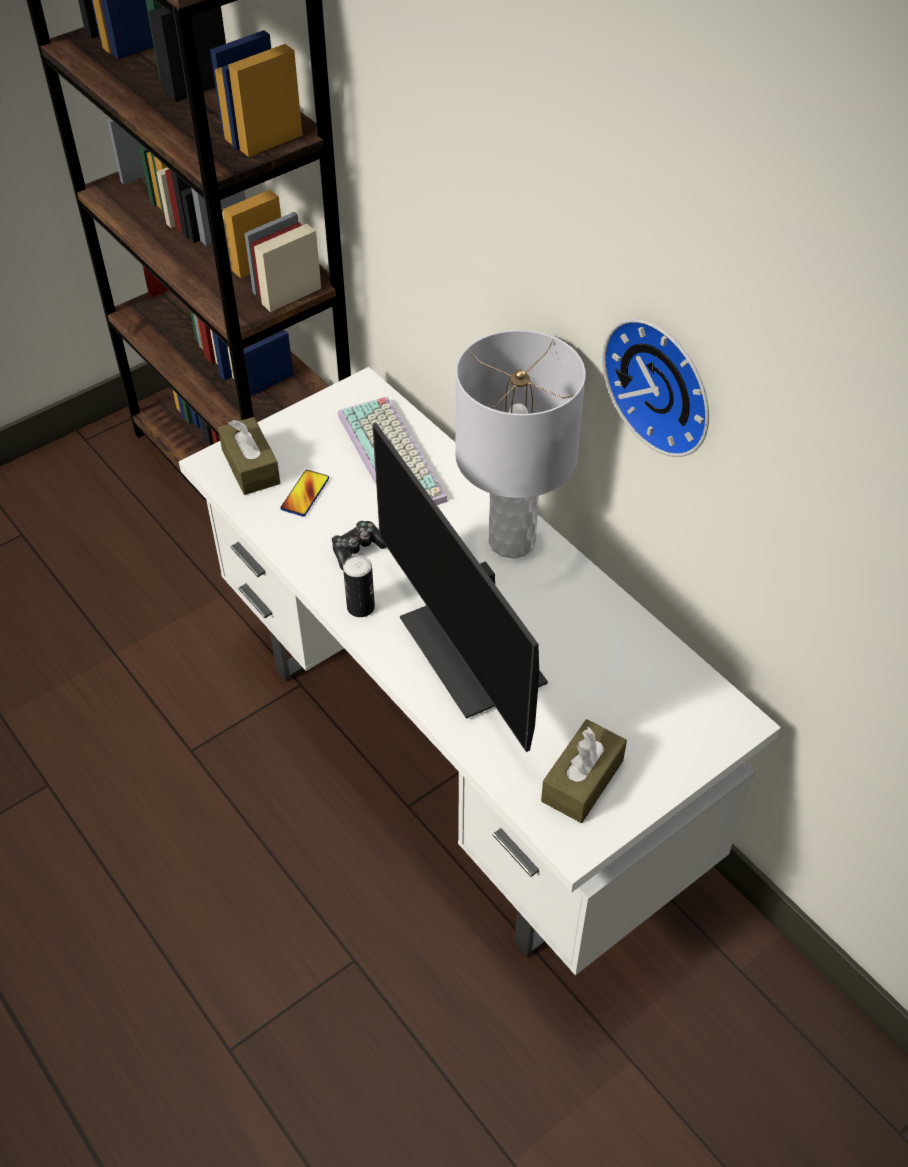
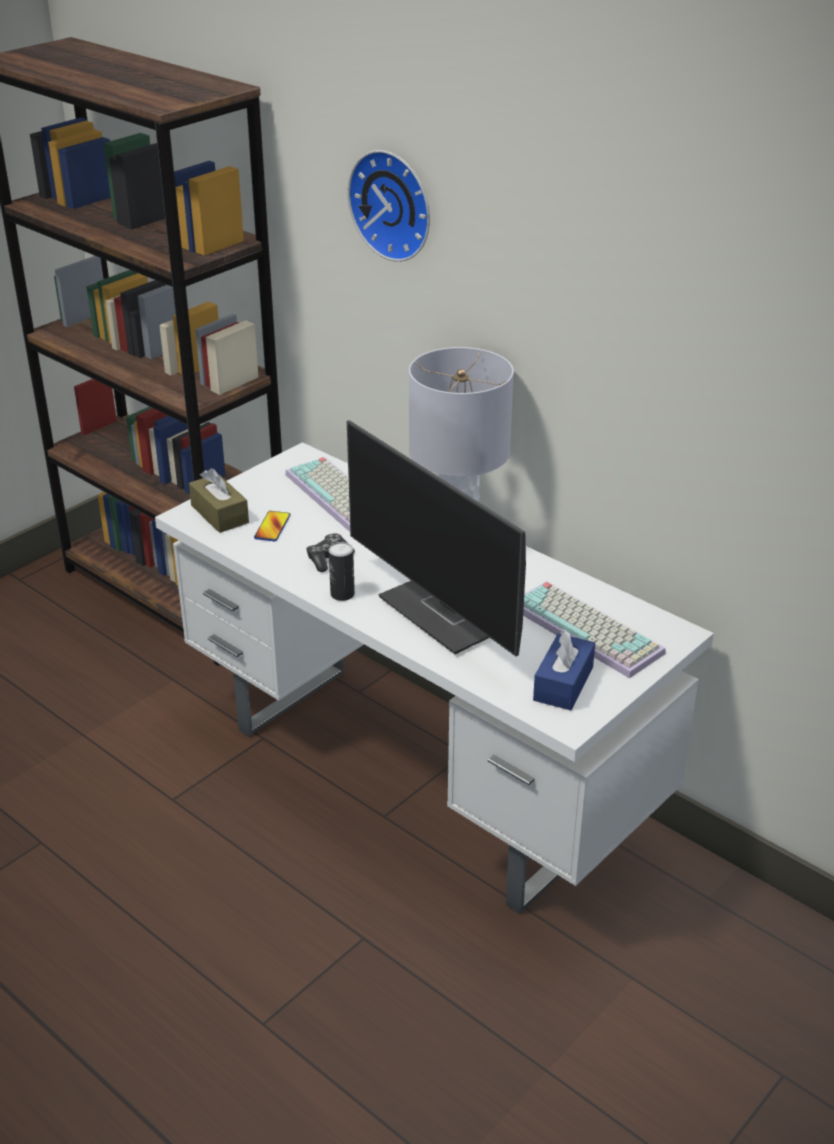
camera: 10 degrees left, 15 degrees down
(582, 780) = (563, 684): brown tissue box -> blue tissue box
(633, 701) = (589, 629): none -> keyboard
(663, 383) = (579, 356): wall clock -> wall clock (394, 204)

